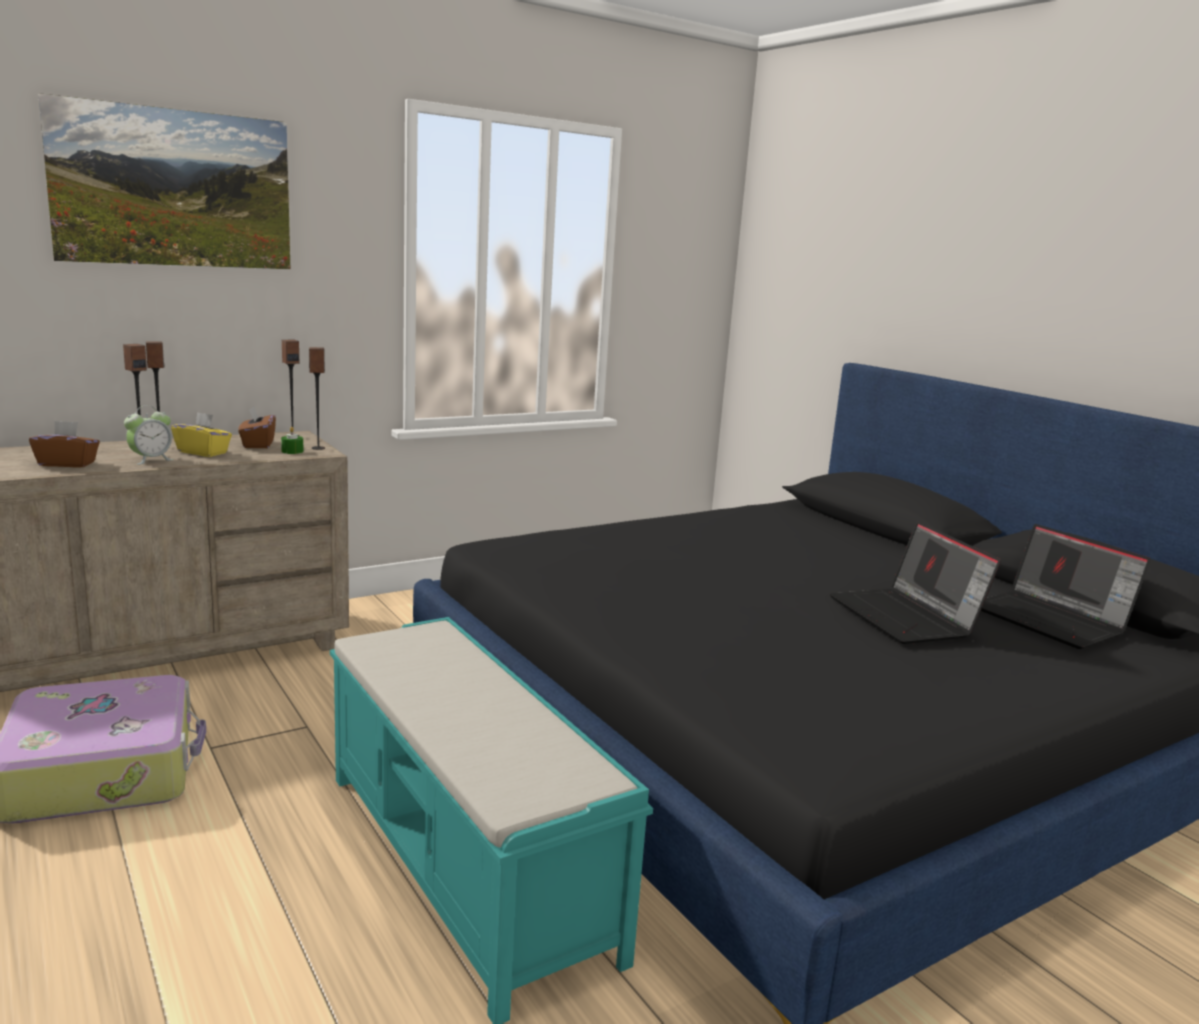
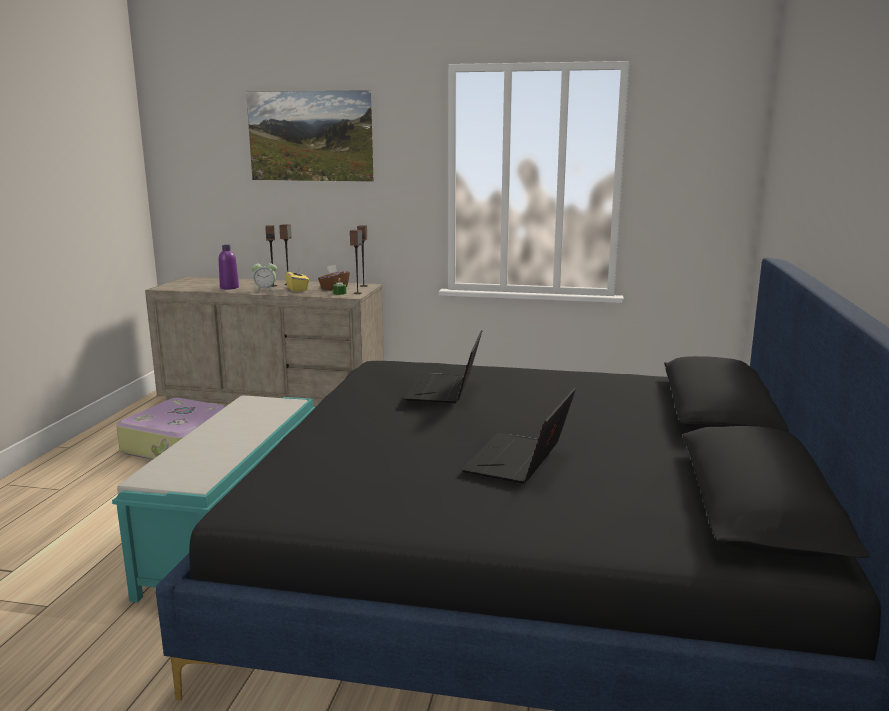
camera: 45 degrees right, 0 degrees up
(67, 464) = (229, 287): brown tissue box -> purple bottle
(1052, 620) = (645, 499): laptop -> laptop (445, 390)

